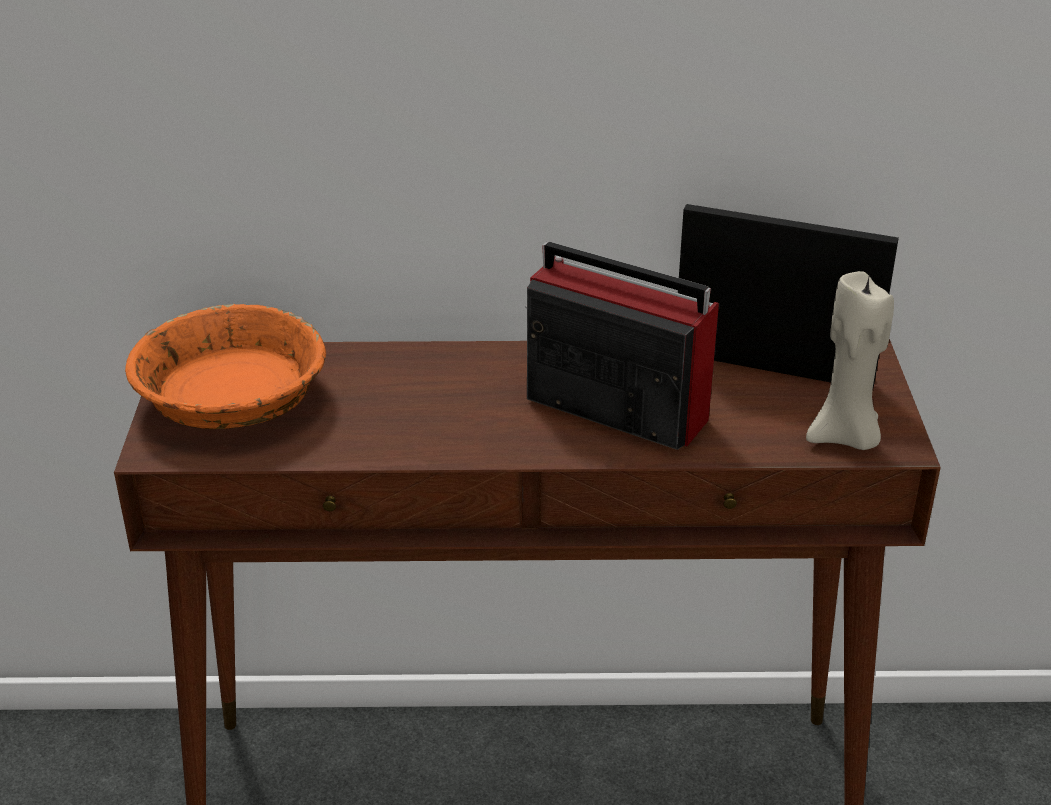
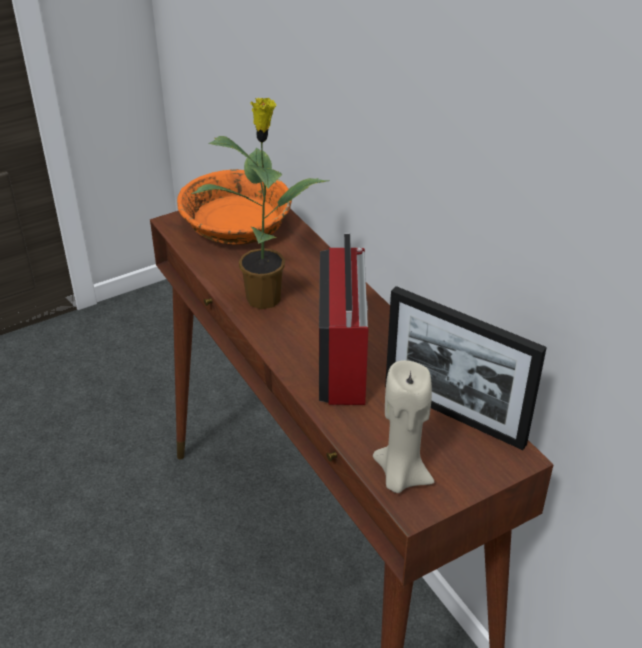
camera: 60 degrees right, 5 degrees up
(427, 425) = (265, 297): none -> potted plant
(772, 368) = (453, 415): picture frame -> picture frame turned 135 degrees clockwise

